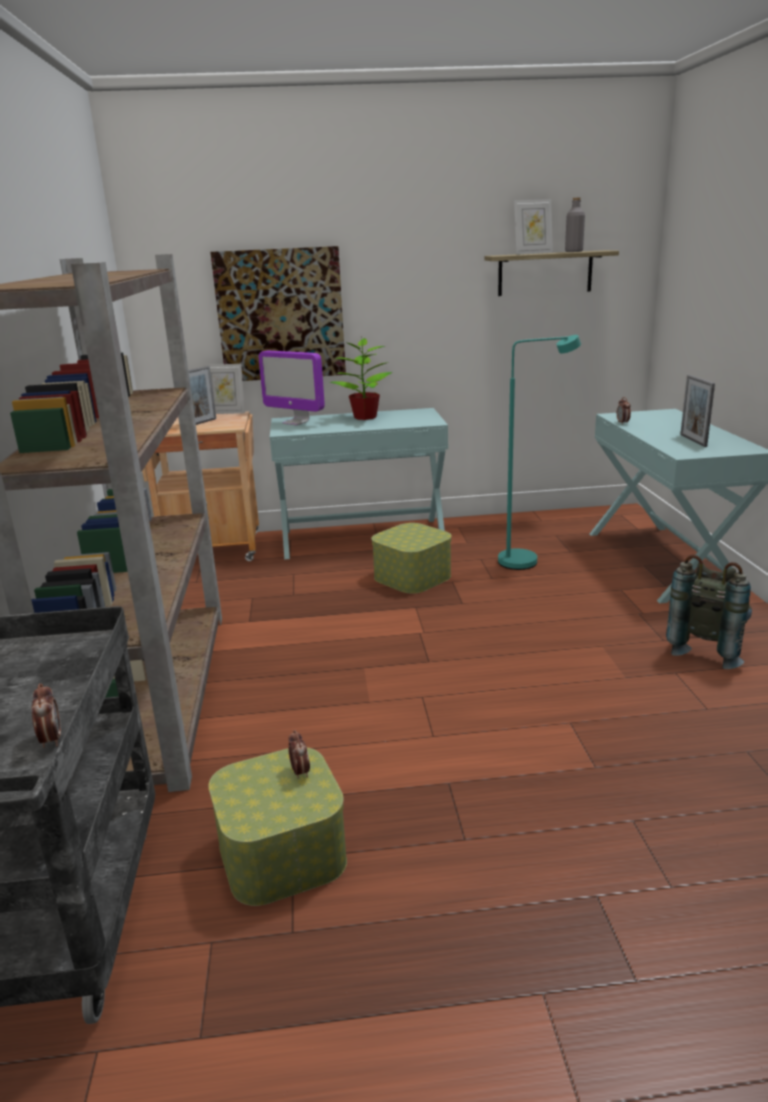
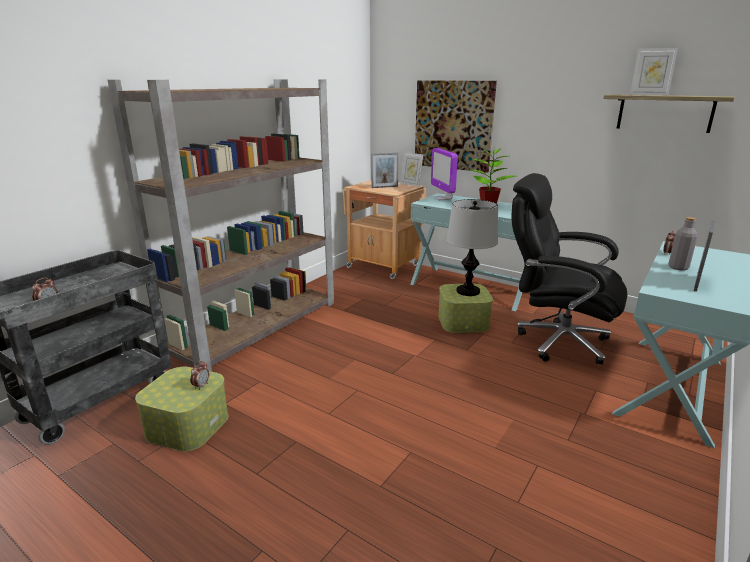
camera: 40 degrees right, 0 degrees up
(411, 534) = (467, 291): none -> table lamp
(528, 560) = (556, 341): turquoise floor lamp -> black office chair
(573, 251) = (690, 95): grey bottle -> grey bottle (678, 267)
(707, 649) = (594, 464): grey backpack -> none

